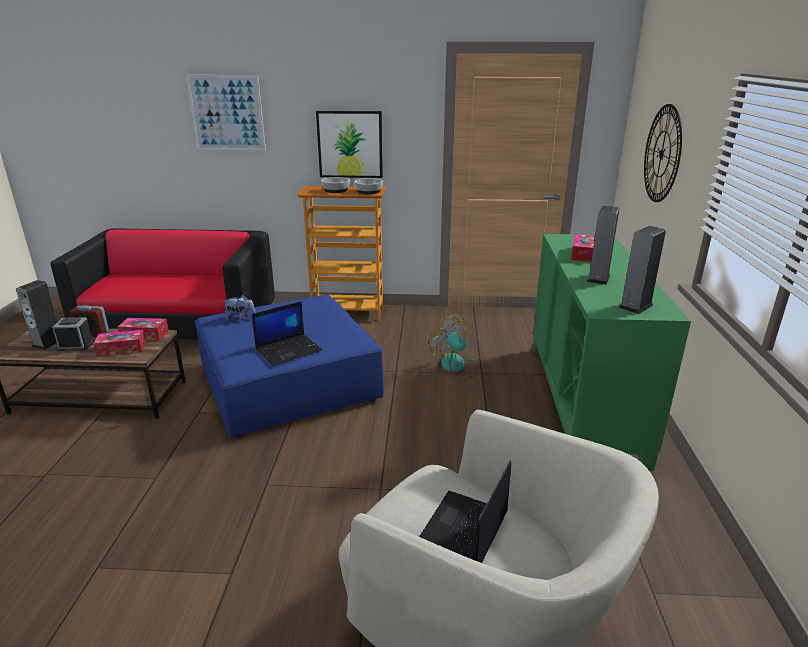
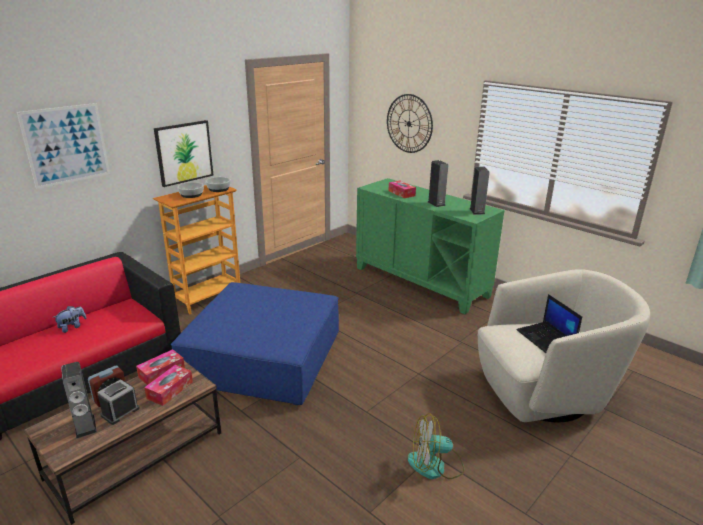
camera: 50 degrees left, 0 degrees up
(240, 318) = (214, 324): plush toy -> plush toy (72, 327)
(289, 350) = (296, 323): laptop -> none
(458, 366) = (339, 296): fan -> fan (435, 465)

